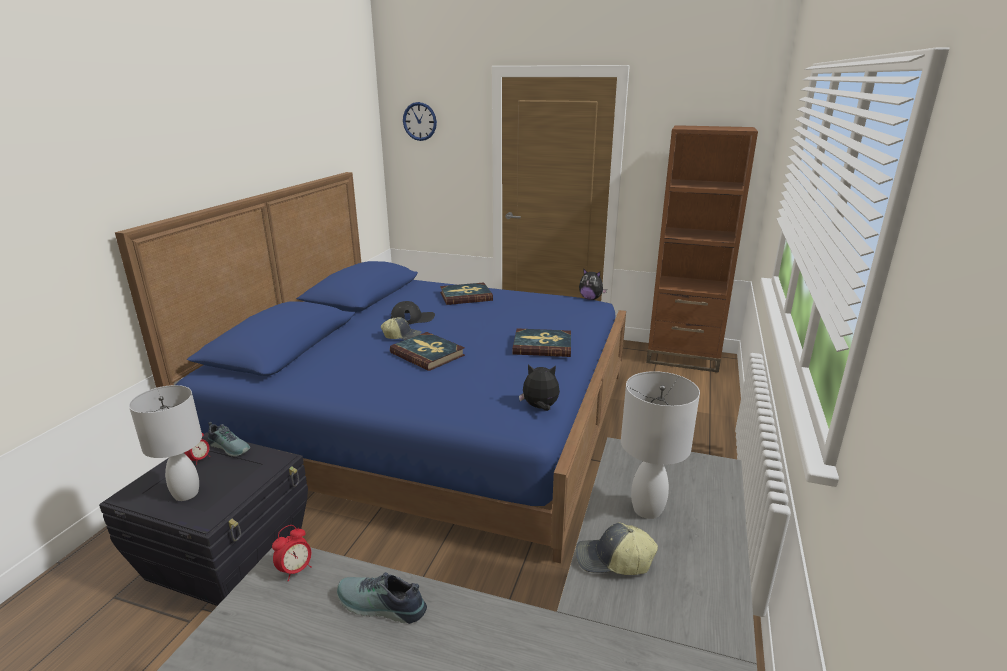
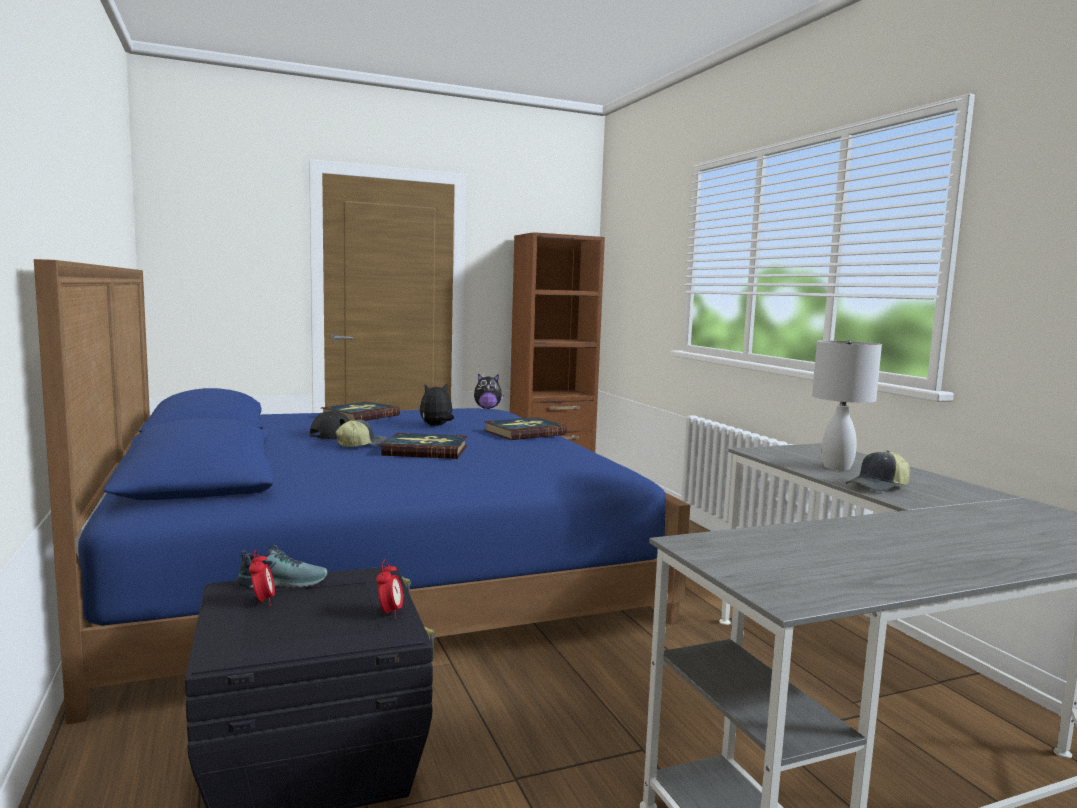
camera: 40 degrees left, 15 degrees down
(186, 494) = (318, 627): white table lamp -> none
(296, 570) = (714, 544): alarm clock -> alarm clock (390, 613)
(380, 606) = (819, 538): shoe -> none
(419, 121) = (203, 219): wall clock -> none
(540, 408) = (611, 463): plush toy -> plush toy (436, 426)

